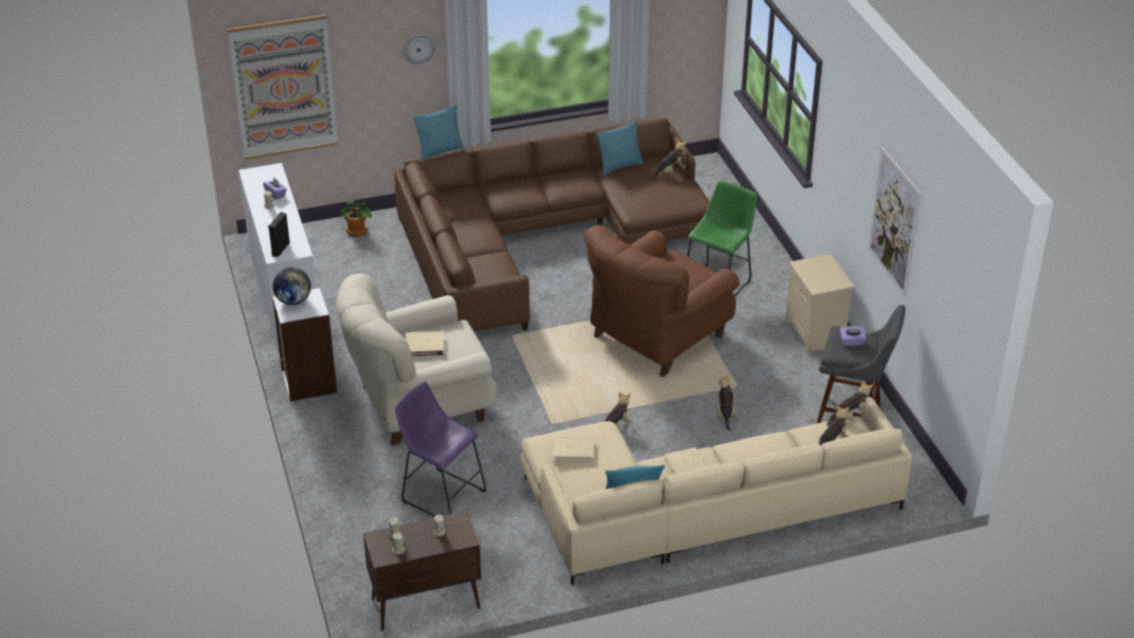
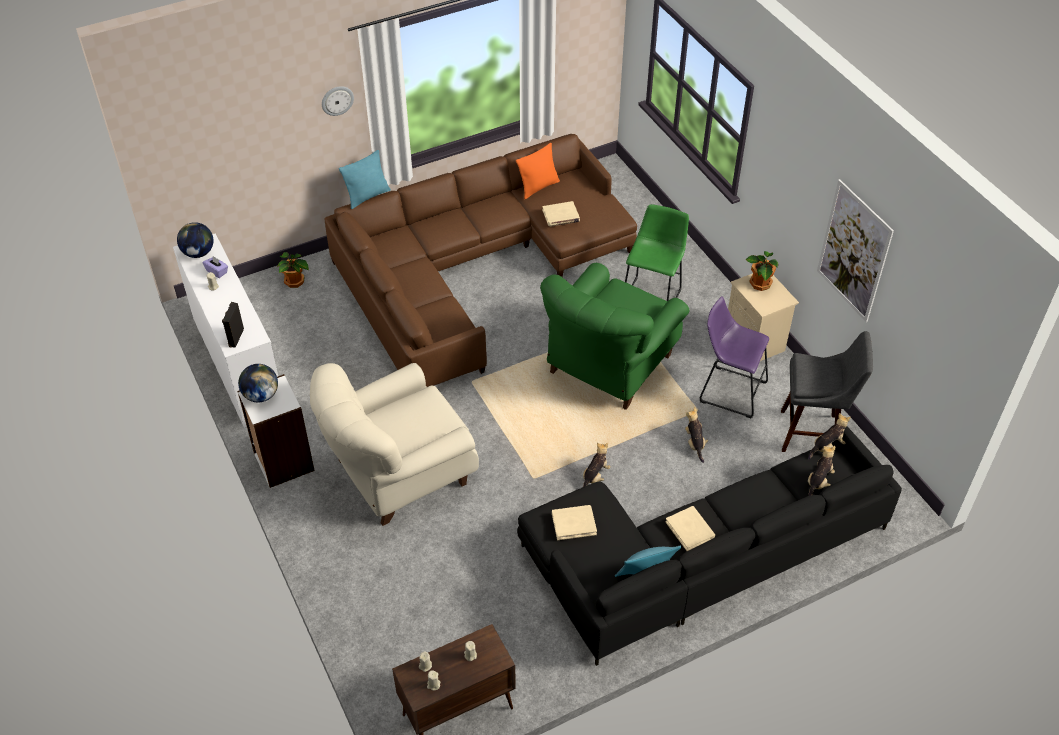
camera: 10 degrees left, 10 degrees up
(262, 177) = (198, 253): none -> globe
(284, 87) = (206, 157): picture -> none
(425, 346) = (401, 423): beige book -> beige book (561, 216)
(440, 494) = (443, 577): purple stool -> purple stool (729, 390)
(619, 166) = (538, 187): turquoise pillow -> orange pillow
(656, 338) = (608, 366): brown armchair -> green armchair
(670, 172) = (587, 189): plush toy -> none
(699, 509) = (697, 557): beige sofa -> black sofa
(818, 267) = (760, 284): none -> potted plant
(851, 342) = (818, 370): purple tissue box -> none

